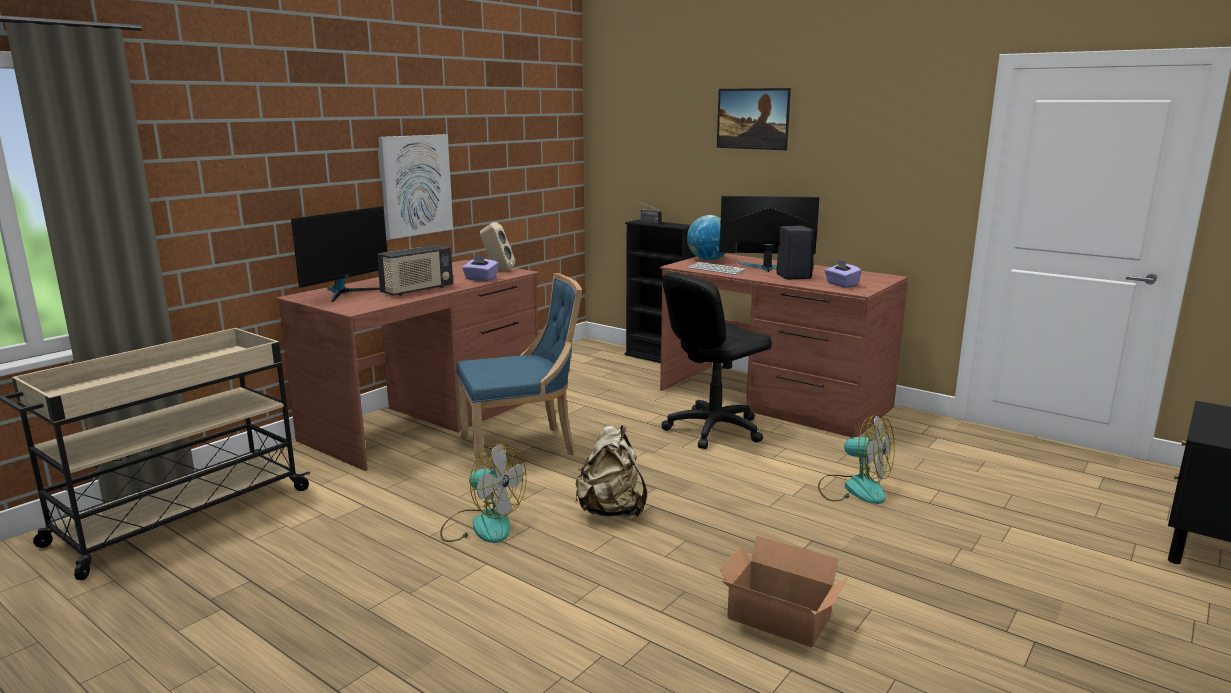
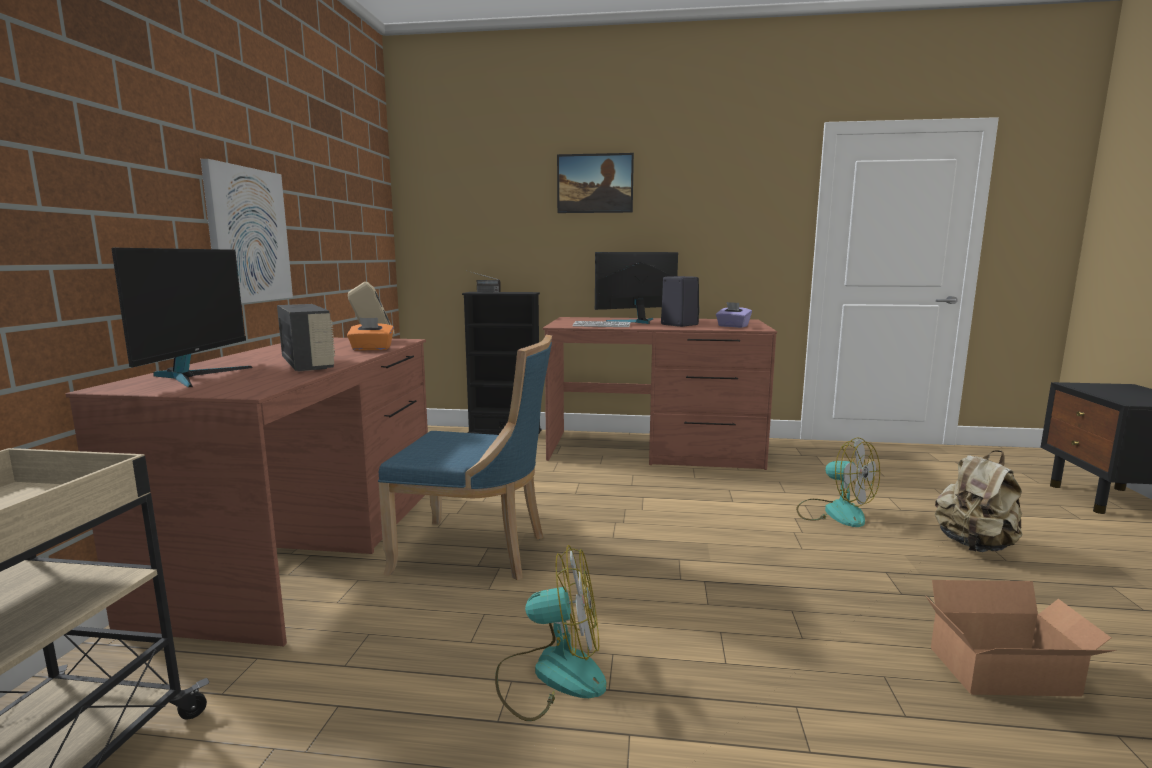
camera: 30 degrees left, 5 degrees down
(417, 290) = (308, 364): radio -> radio turned 45 degrees counterclockwise
(480, 279) = (371, 349): purple tissue box -> orange tissue box
(522, 447) = (476, 552): blue chair -> blue chair turned 60 degrees clockwise
(611, 511) = (674, 600): beige backpack -> beige backpack (975, 546)
(708, 259) = (573, 321): globe -> none
(713, 429) = (645, 486): black office chair -> none
(854, 488) = (834, 512): fan -> fan turned 45 degrees clockwise

